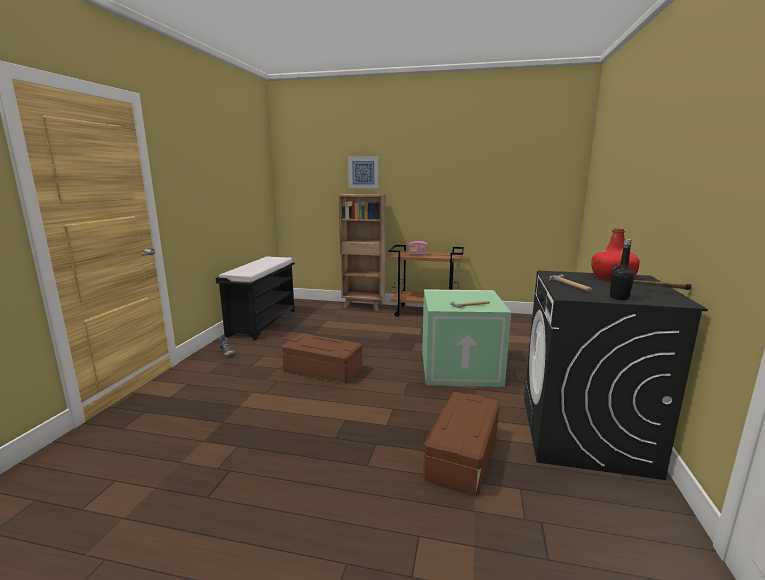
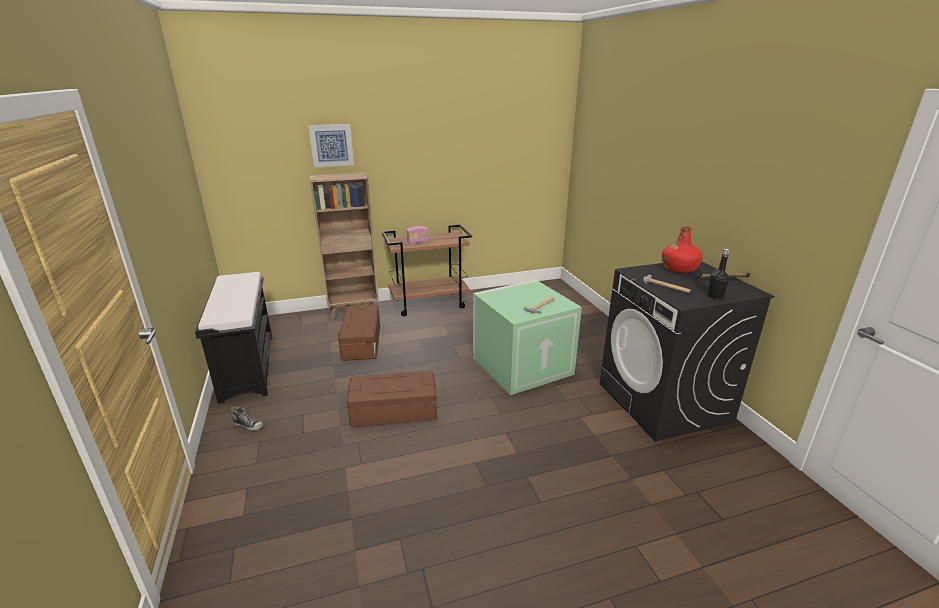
camera: 30 degrees left, 10 degrees up
(463, 455) = (603, 458): brown storage box -> brown storage box (362, 343)

